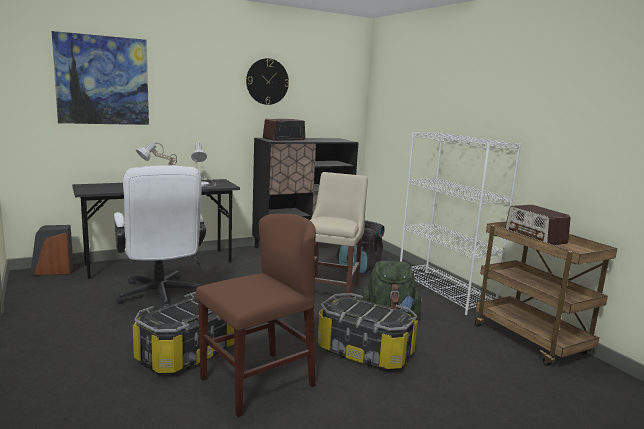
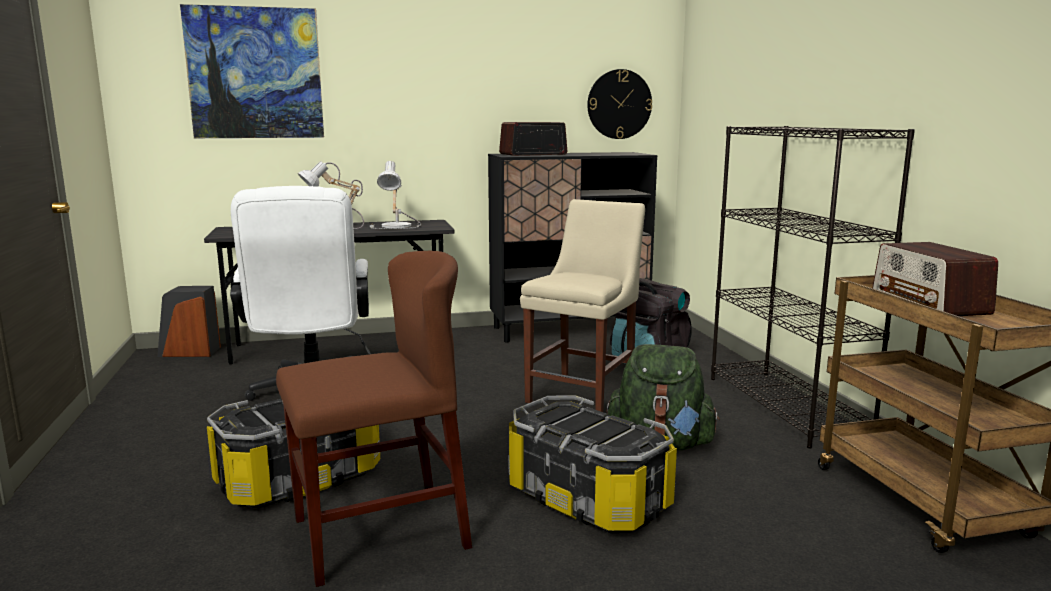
camera: 15 degrees right, 0 degrees up
(267, 81) = (507, 64): wall clock -> wall clock (619, 104)
(445, 291) = (786, 407): white bookcase -> black bookcase

